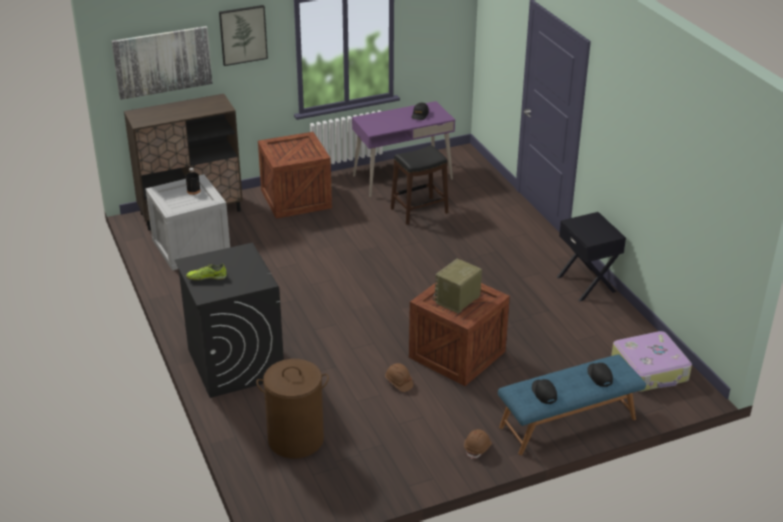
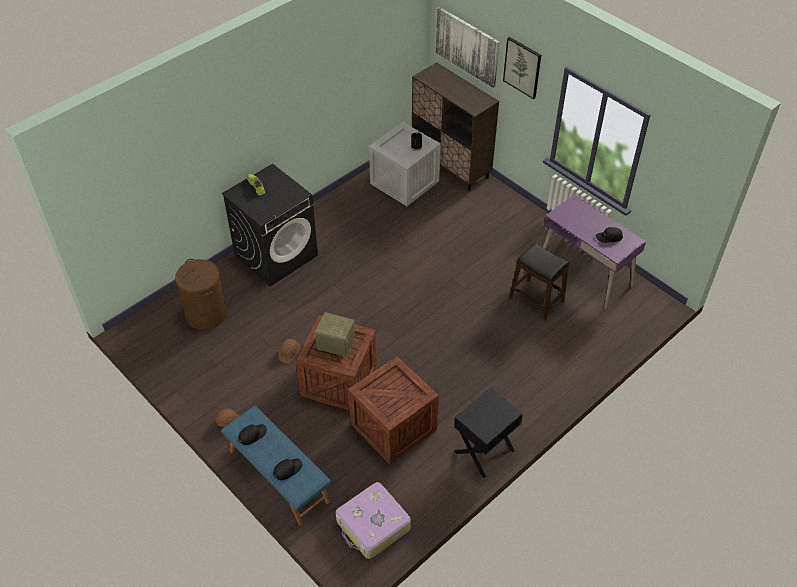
camera: 70 degrees right, 15 degrees up
(294, 199) = (506, 216): crate -> crate (393, 426)

